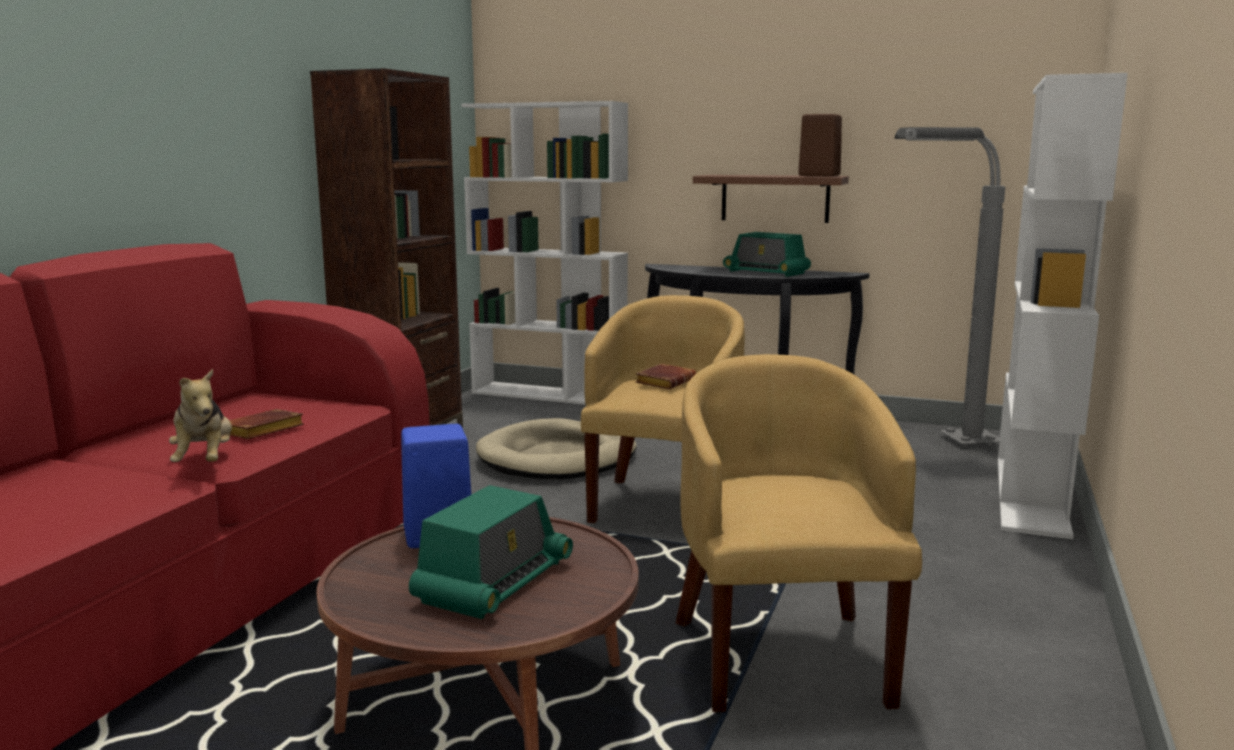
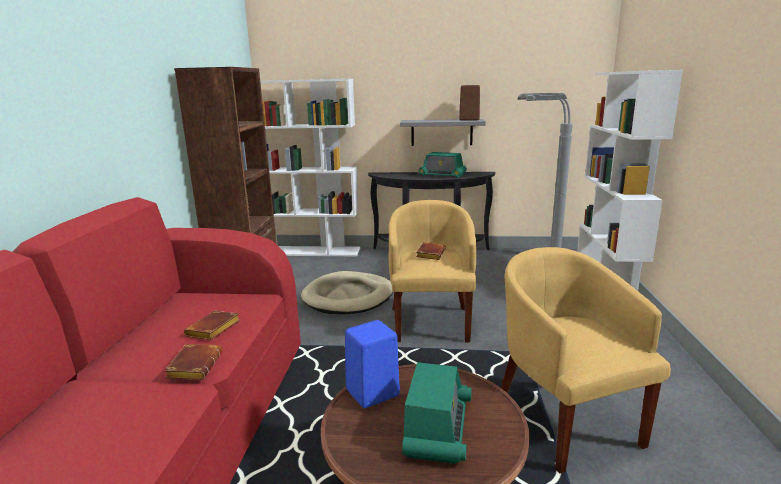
camera: 15 degrees left, 5 degrees up
(205, 461) = (194, 365): plush toy -> brown book
(775, 198) = (441, 132): brown shelf -> grey shelf

